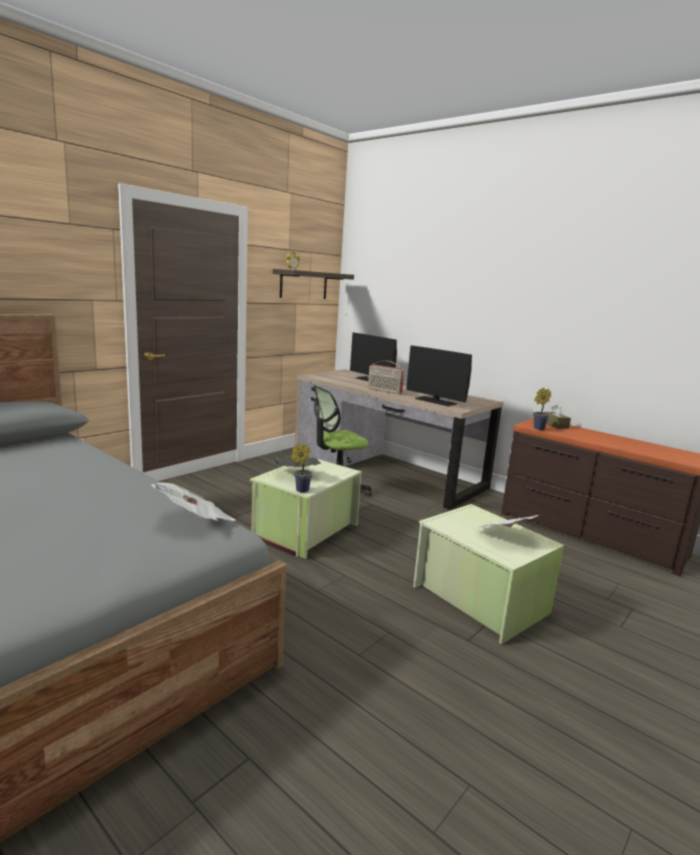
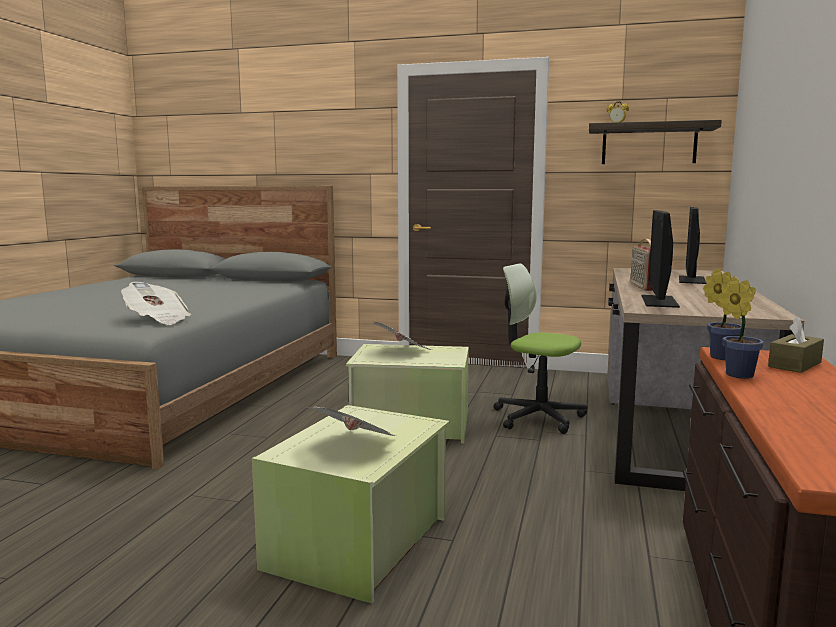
camera: 65 degrees right, 5 degrees down
(300, 490) = (362, 358): potted plant -> potted plant (736, 374)

